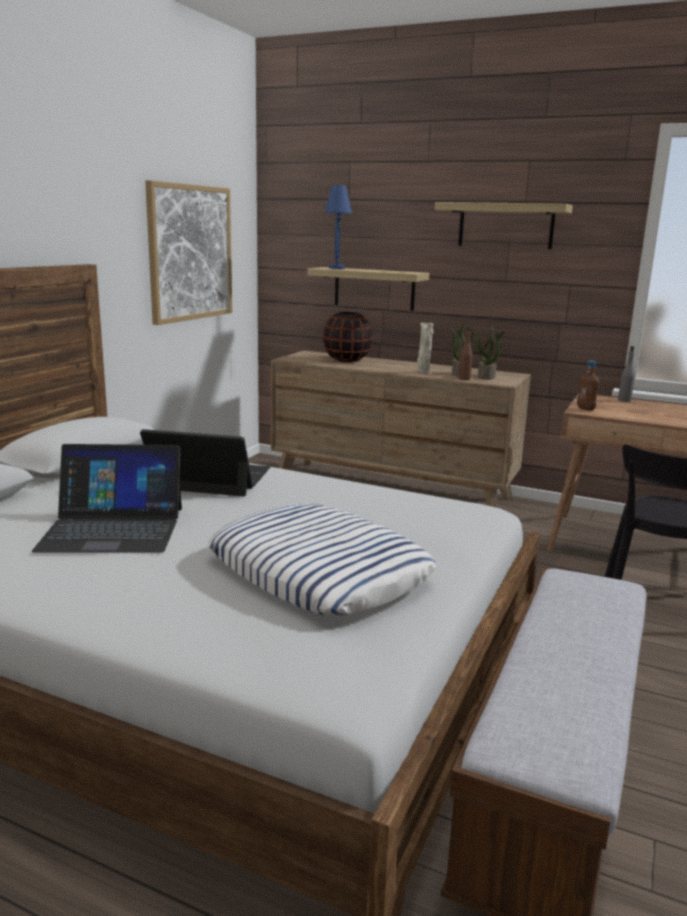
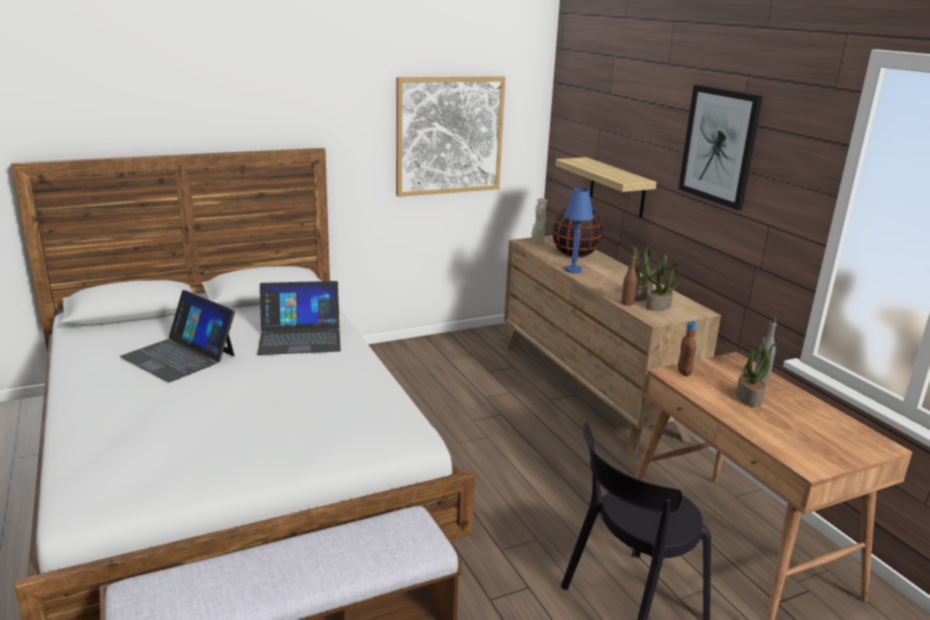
camera: 40 degrees right, 5 degrees up
(210, 478) = (300, 337): laptop -> laptop turned 120 degrees clockwise
(319, 572) = (211, 432): pillow -> none
(336, 268) = (585, 162): blue table lamp -> blue table lamp (573, 270)
(423, 372) = (607, 285): beige vase -> beige vase (537, 241)
(505, 226) = (719, 146): shelf -> picture
(649, 411) = (749, 398): none -> potted plant

